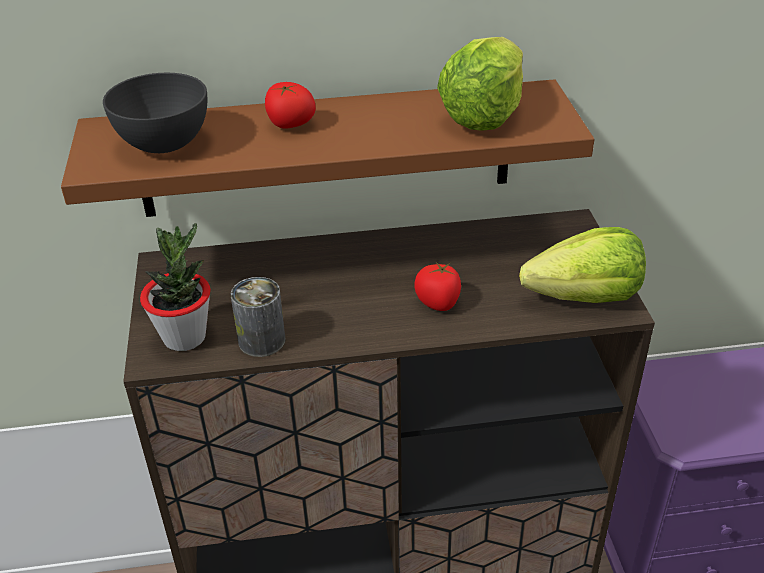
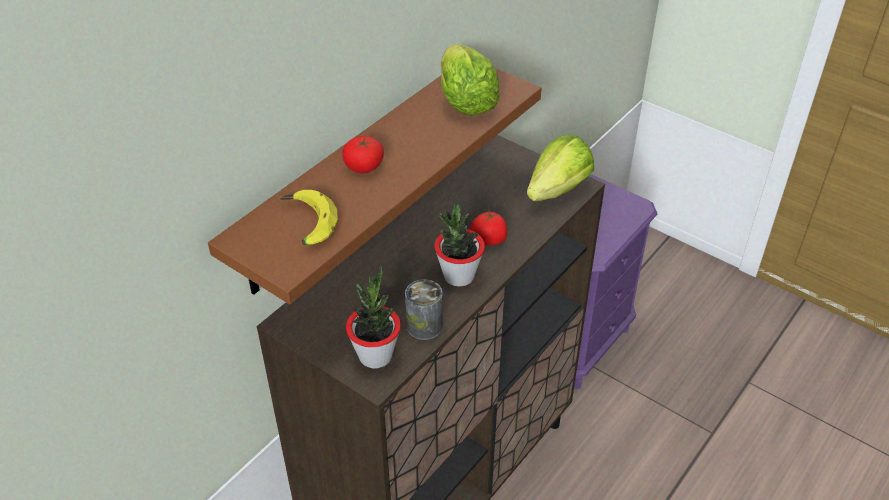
camera: 45 degrees left, 5 degrees up
(165, 143) = (306, 224): grey bowl -> banana
(359, 317) = (458, 276): none -> potted plant

